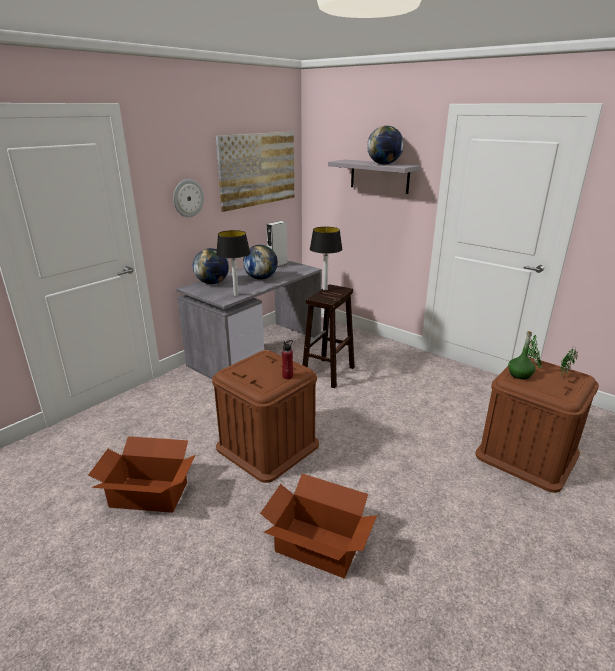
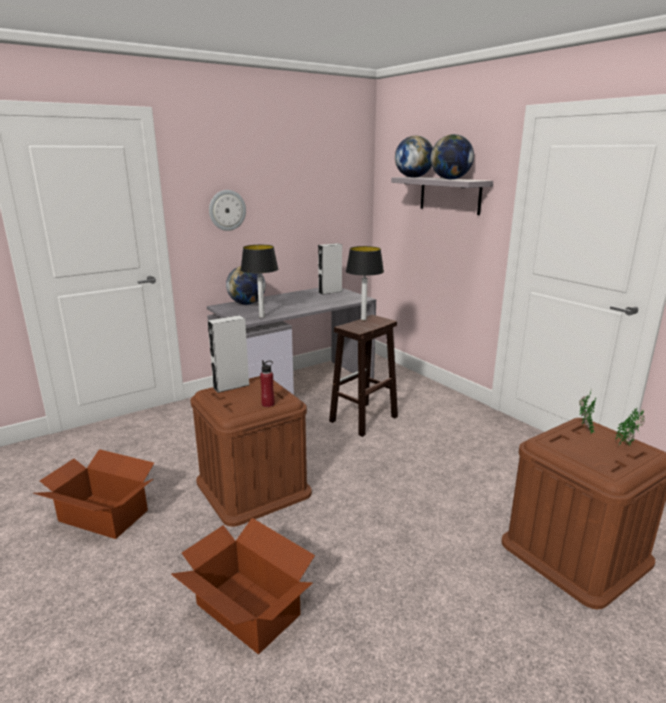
camera: 15 degrees right, 5 degrees down
(244, 364) = (231, 386): none -> grey speaker
(258, 169) = (315, 186): picture -> none
(261, 278) = (301, 303): globe -> globe (413, 177)
(519, 374) = (560, 438): green bottle -> none

